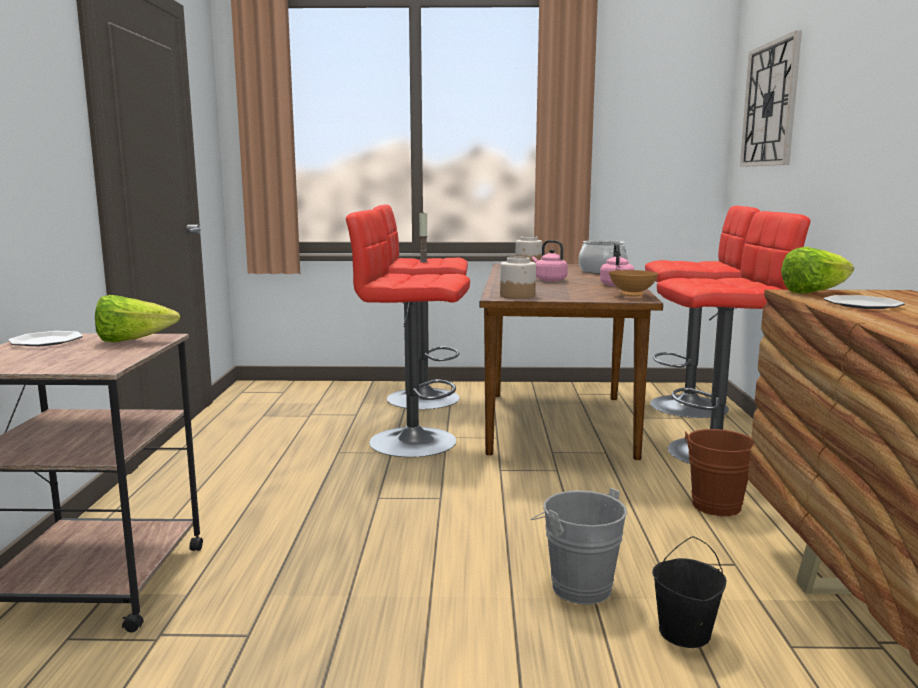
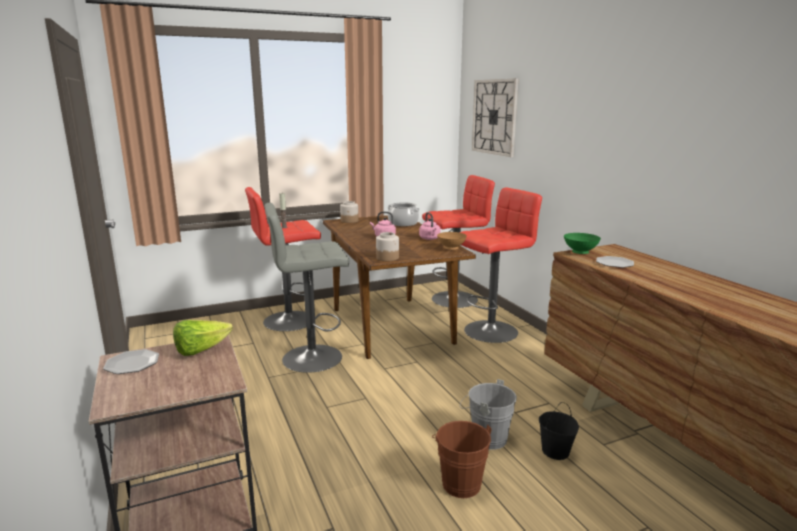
camera: 25 degrees left, 5 degrees up
(412, 441) = (311, 358): red stool -> grey stool
(715, 503) = (514, 366): brown bucket -> brown bucket (459, 481)
(814, 292) = (579, 253): lettuce -> green bowl

